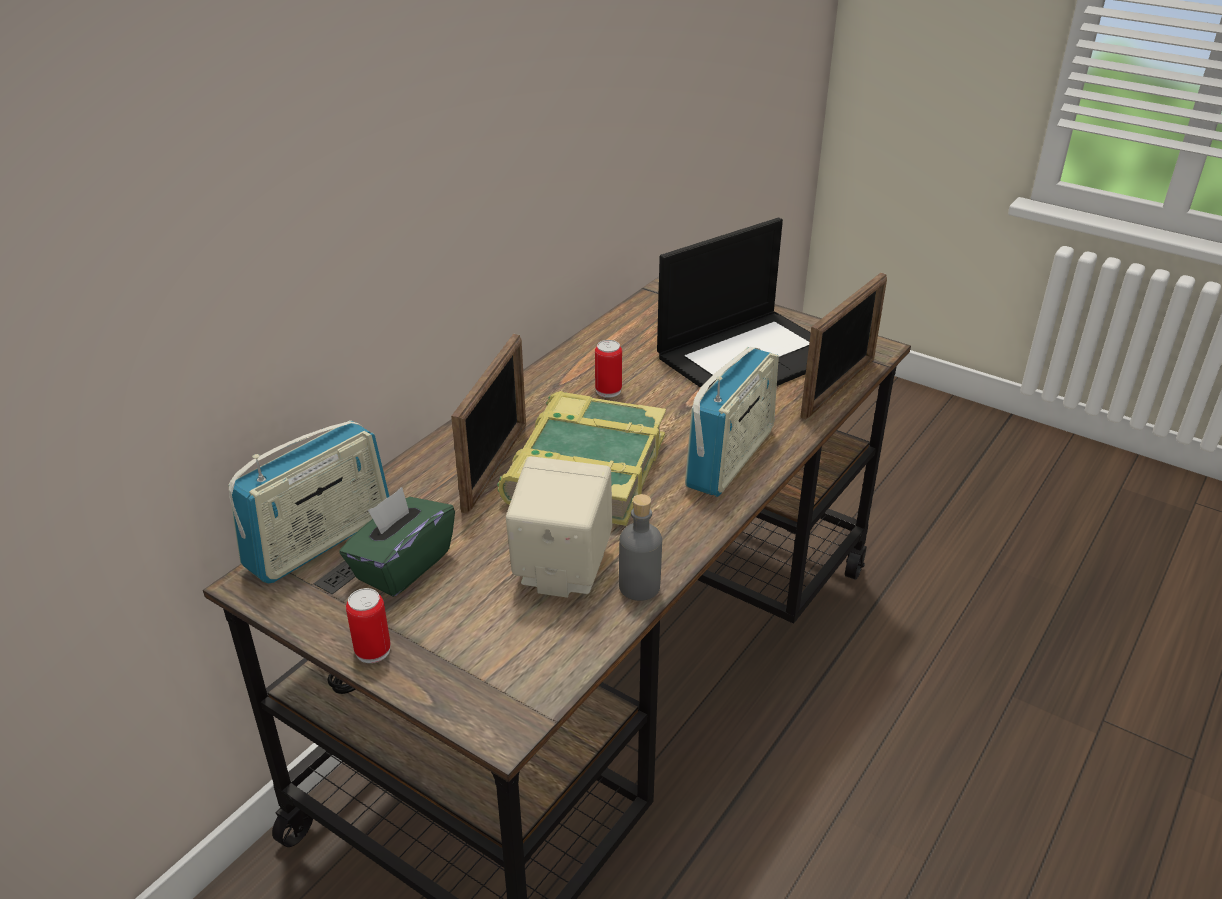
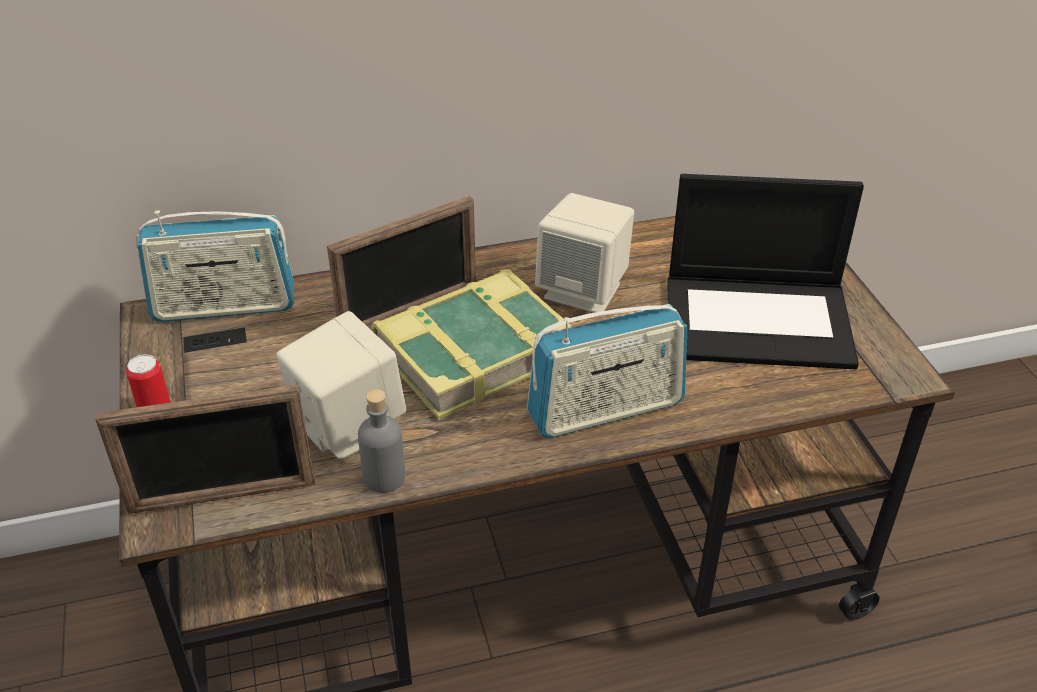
camera: 40 degrees right, 5 degrees up
(402, 565) = (249, 357): green tissue box -> none
(608, 390) = (584, 291): can -> beige speaker
(838, 388) = (807, 397): picture frame -> picture frame (222, 497)

